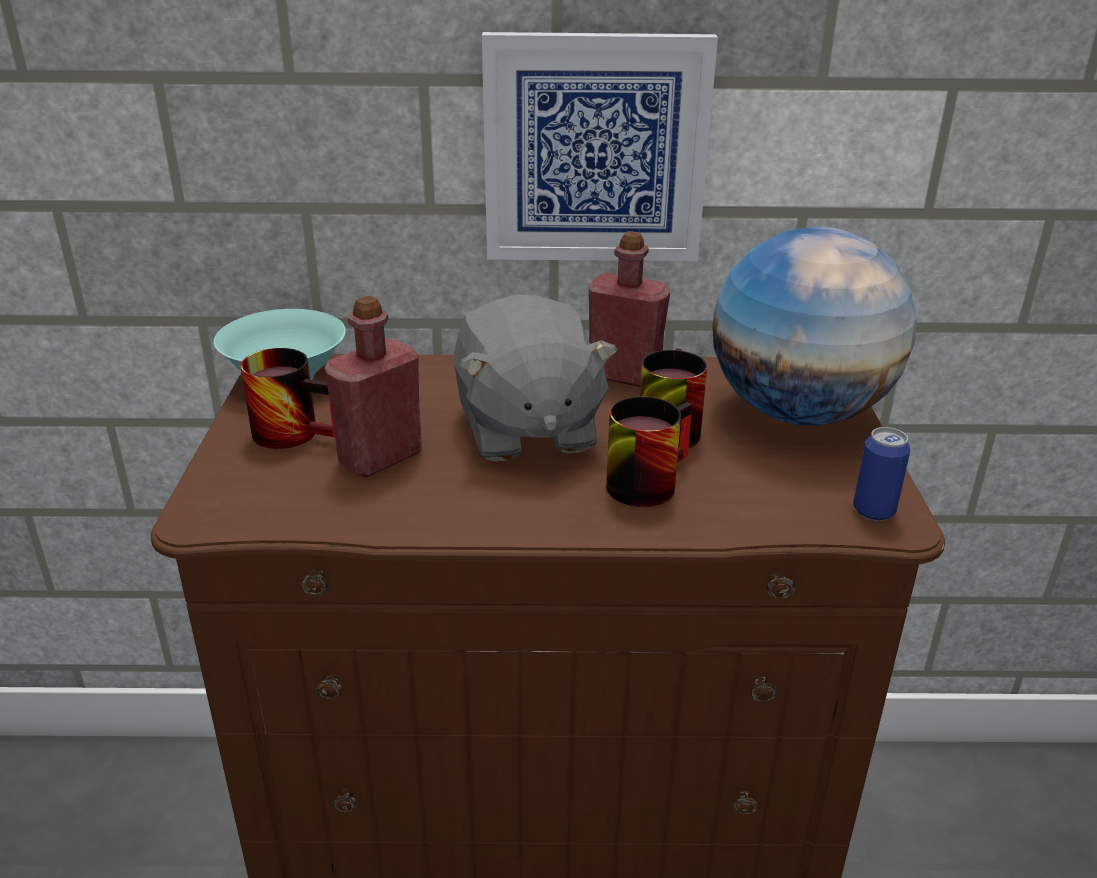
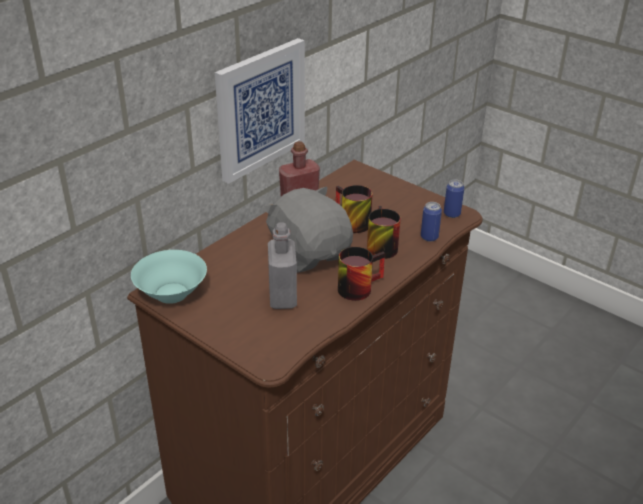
camera: 50 degrees left, 5 degrees up
(298, 431) = (230, 310): mug -> mug (358, 286)
(380, 457) = (282, 297): red bottle -> grey bottle
(526, 430) = (309, 253): grey plush toy -> grey plush toy turned 150 degrees counterclockwise
(757, 518) = (429, 237): none -> can
(798, 412) = (378, 191): globe -> none

